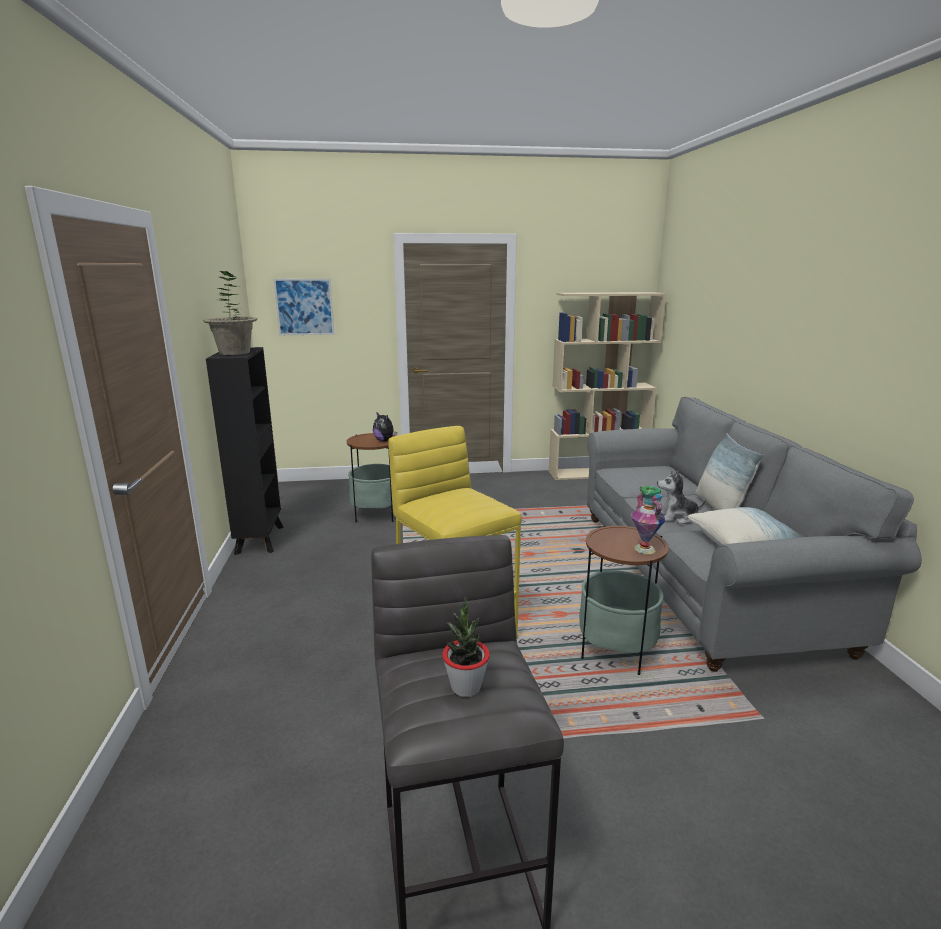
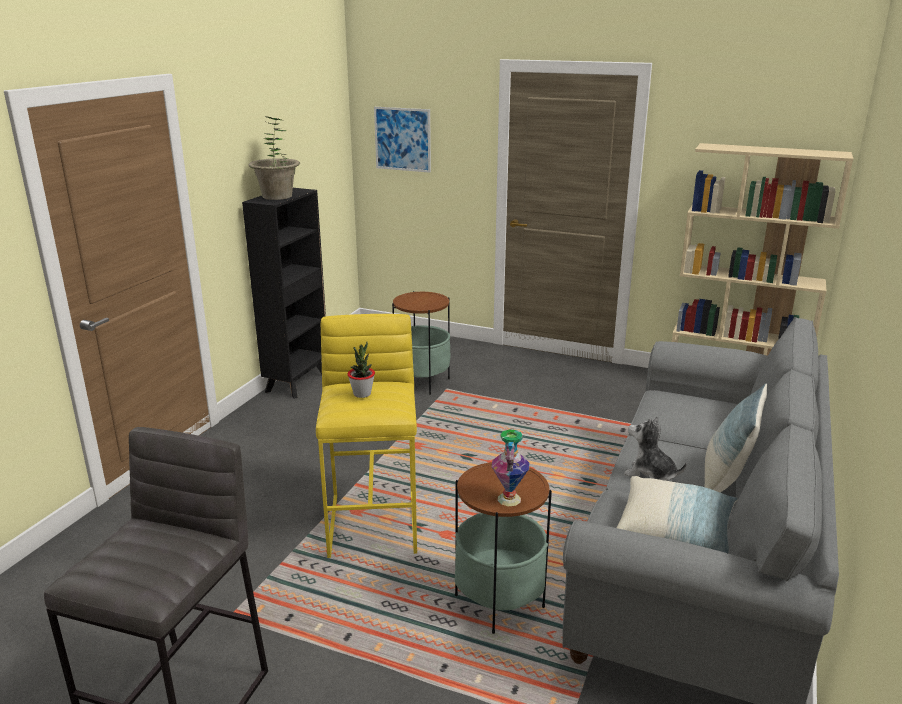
camera: 30 degrees right, 5 degrees up
(385, 440) = (432, 304): plush toy -> none
(466, 687) = (135, 558): potted plant -> potted plant (362, 394)

